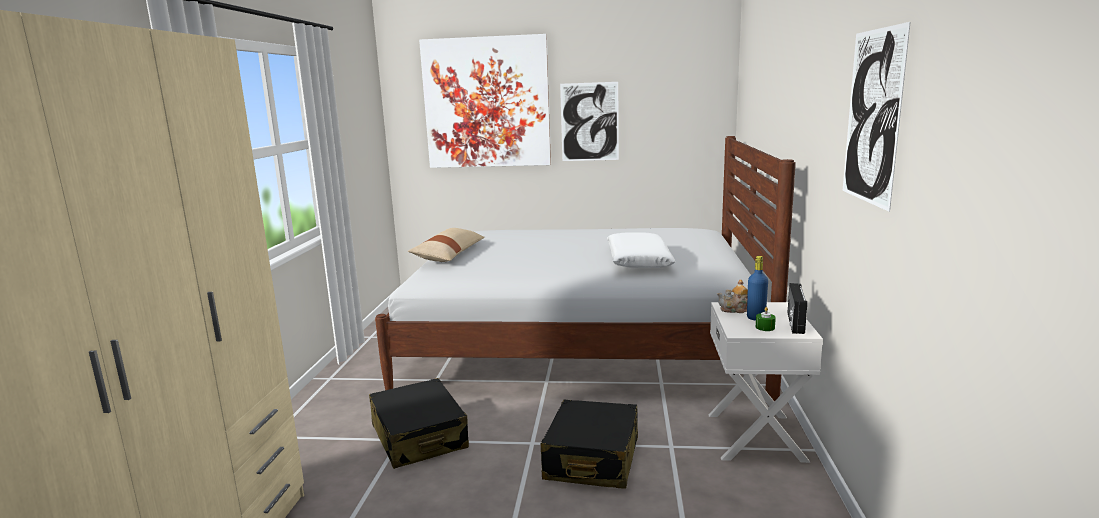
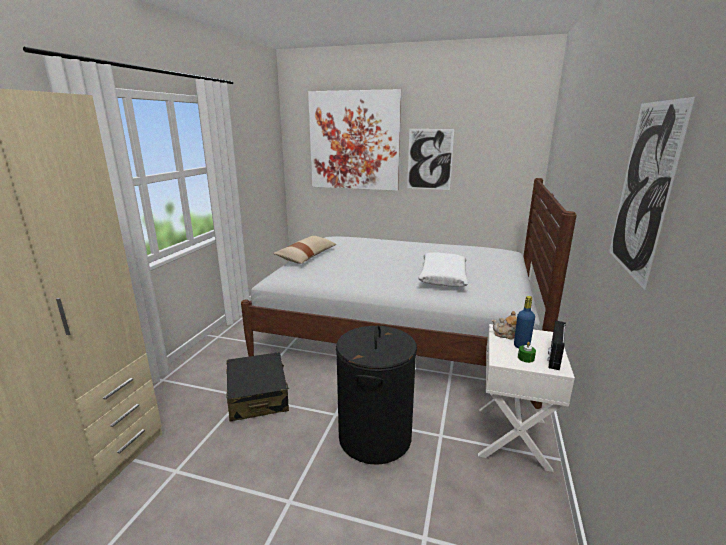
camera: 10 degrees right, 5 degrees up
(592, 459) = (375, 437): black suitcase -> black laundry basket

